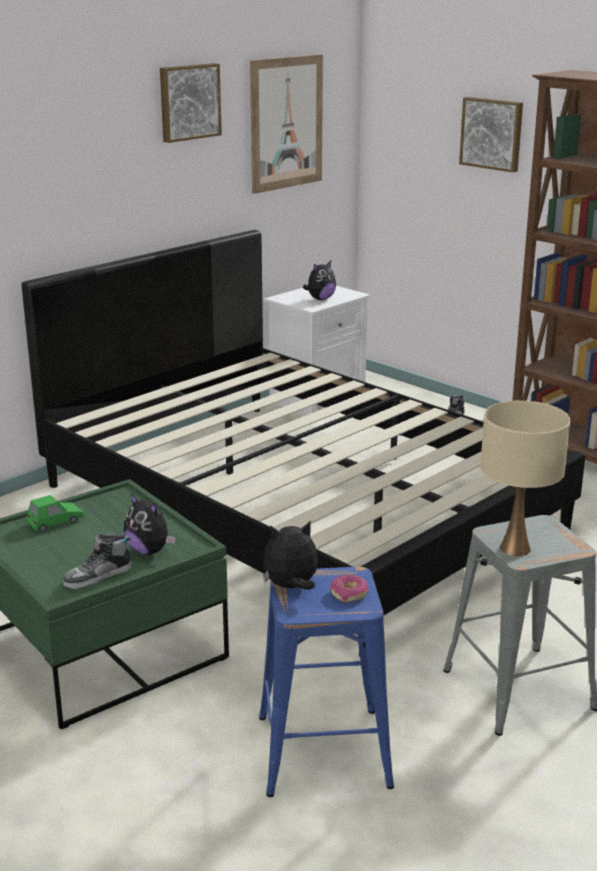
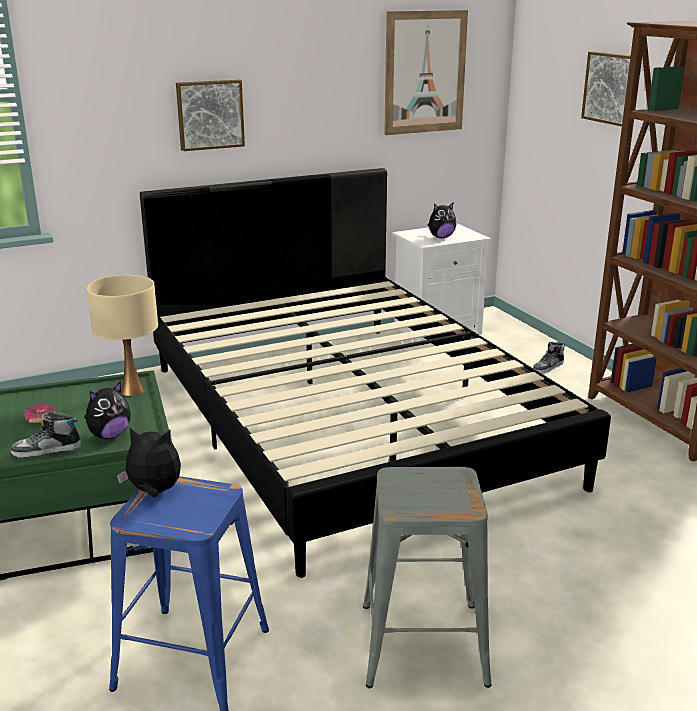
camera: 20 degrees right, 0 degrees up
(56, 522) = (63, 397): green toy car -> none
(149, 551) = (109, 435): plush toy -> plush toy turned 105 degrees counterclockwise
(188, 102) = (318, 46): picture -> picture (210, 114)
(349, 594) = (198, 510): donut -> donut (40, 418)
(515, 548) = (403, 497): beige table lamp -> beige table lamp (132, 390)

